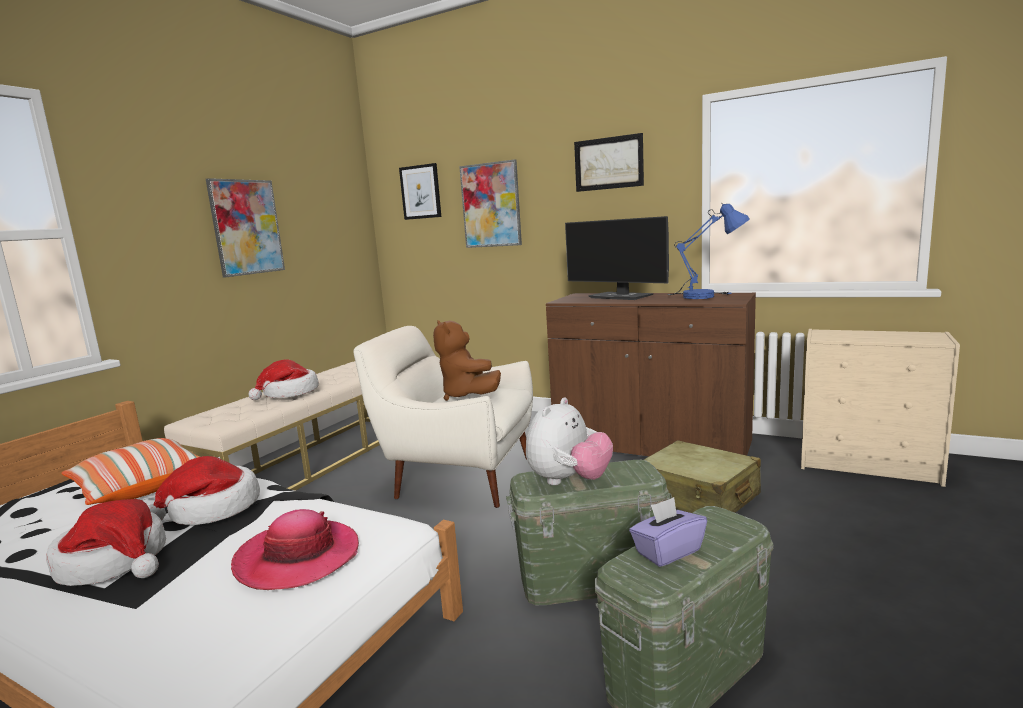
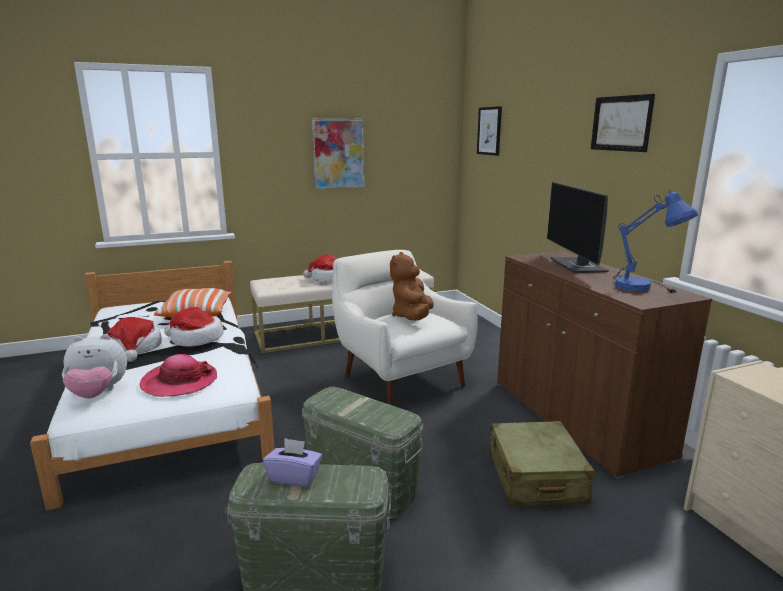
camera: 40 degrees right, 5 degrees up
(491, 205) = (530, 151): picture -> none
(569, 481) = (345, 406): plush toy -> plush toy (98, 393)

